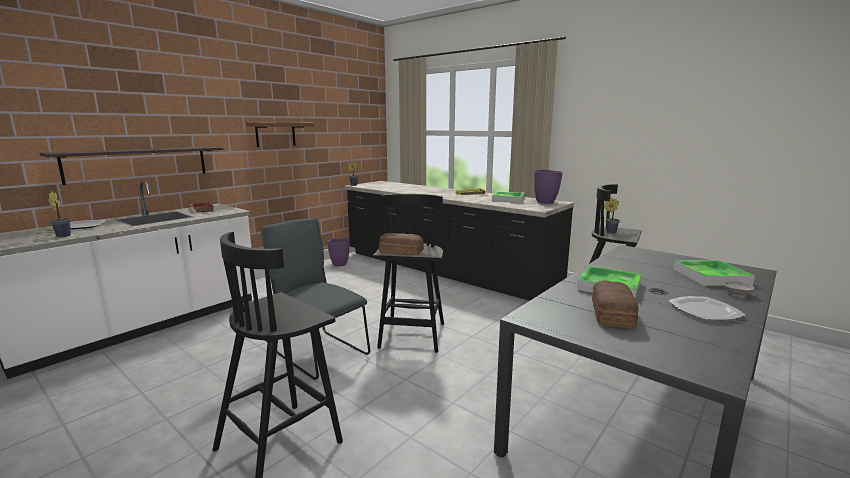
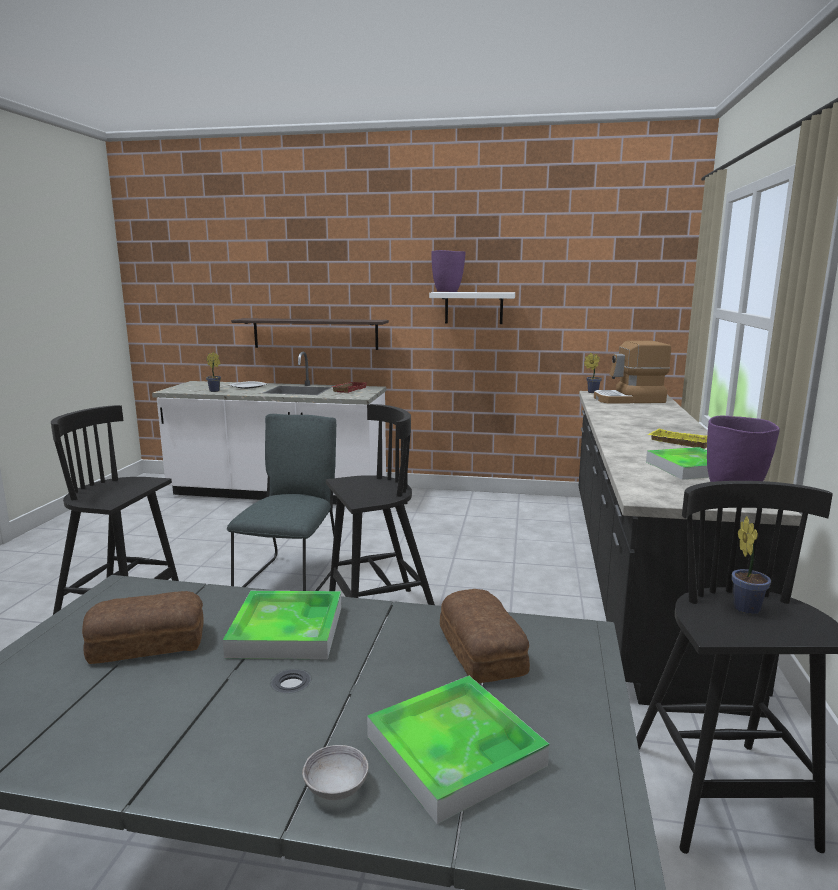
camera: 60 degrees right, 0 degrees up
(275, 134) = (473, 308): brown shelf -> white shelf
(339, 264) = (533, 506): purple vase -> purple vase (447, 292)
(383, 185) = (629, 400): none -> coffee machine
(401, 251) = (354, 486): bread -> bread (482, 649)
(705, 311) = (195, 736): plate -> none

